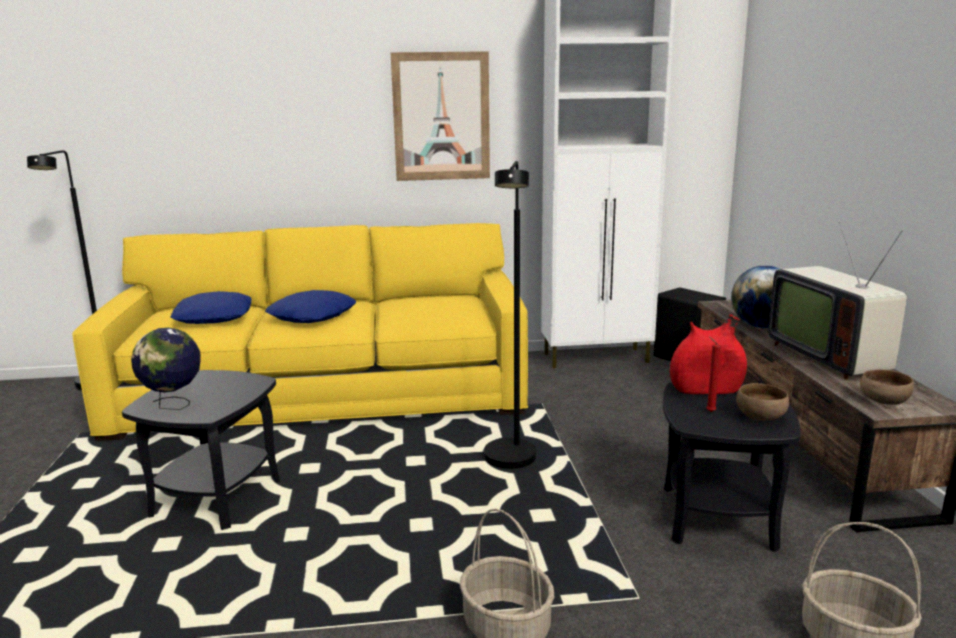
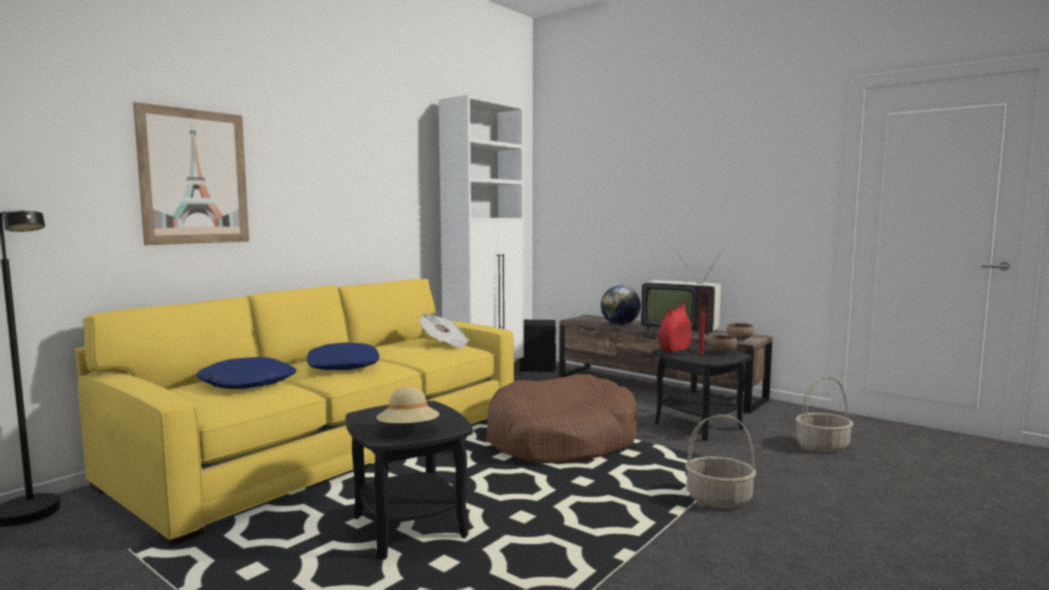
camera: 45 degrees left, 10 degrees down
(173, 405) = (408, 431): globe -> beige hat
(441, 117) = (373, 193): picture -> picture (194, 177)
(456, 311) = (445, 344): none -> newspaper
(511, 465) = (561, 440): black floor lamp -> brown dog bed

